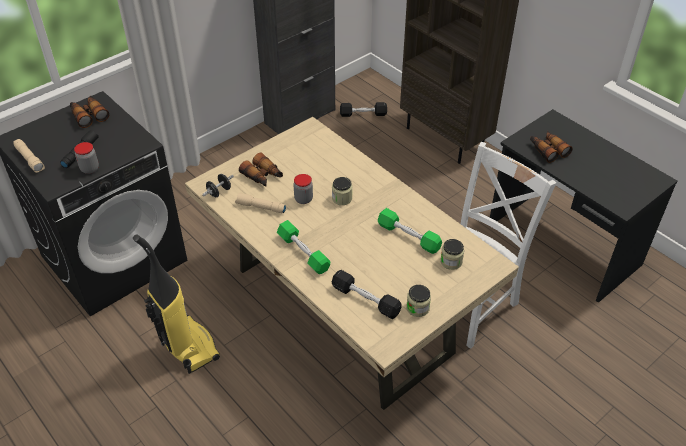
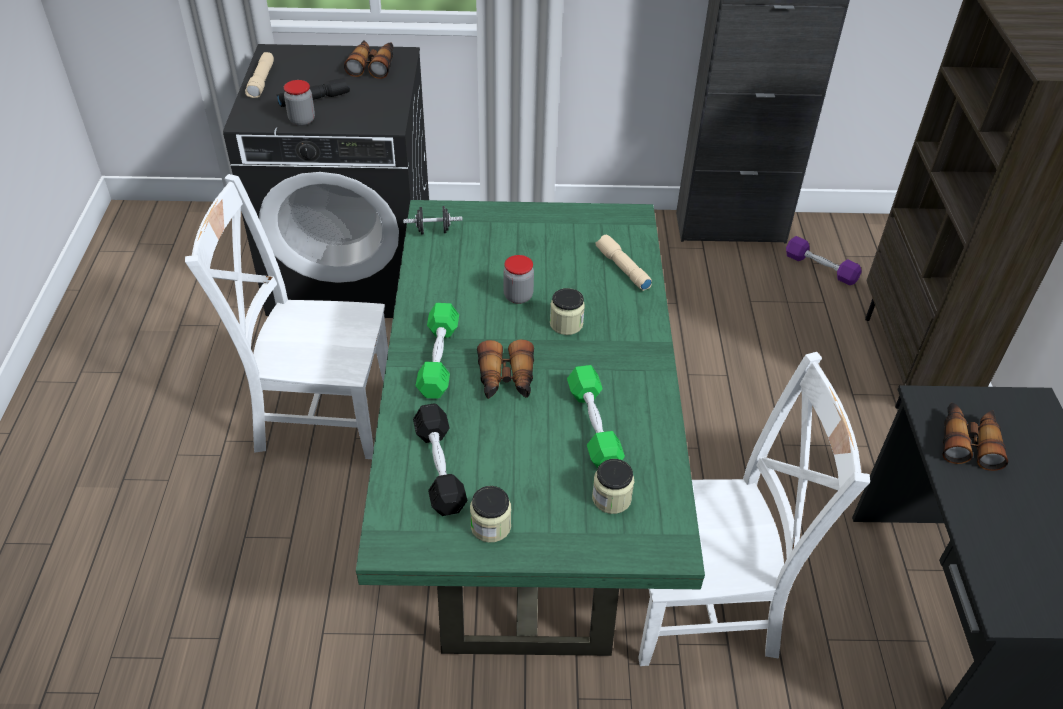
camera: 40 degrees right, 0 degrees up
(187, 346) = (318, 413): vacuum cleaner -> white chair
(260, 207) = (456, 275): beige flashlight -> beige flashlight (622, 268)
(263, 176) = (504, 241): binoculars -> binoculars (506, 380)
(344, 311) = (528, 496): beige dining table -> green dining table
(363, 114) = (820, 268): black dumbbell -> purple dumbbell

